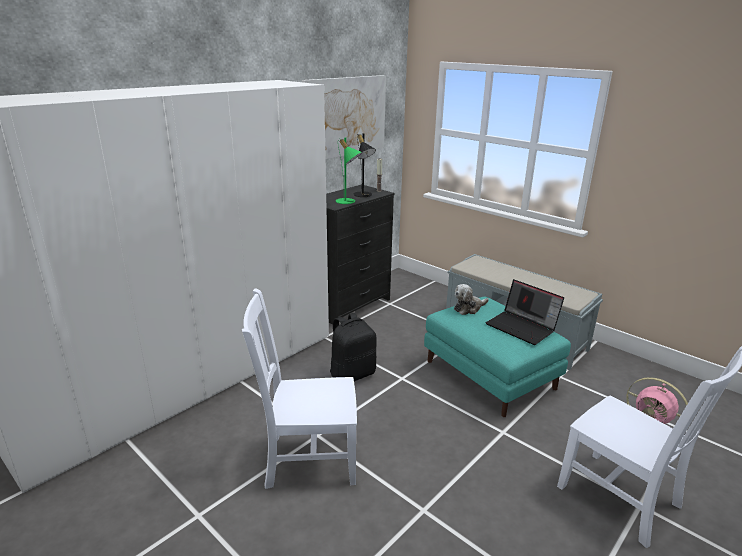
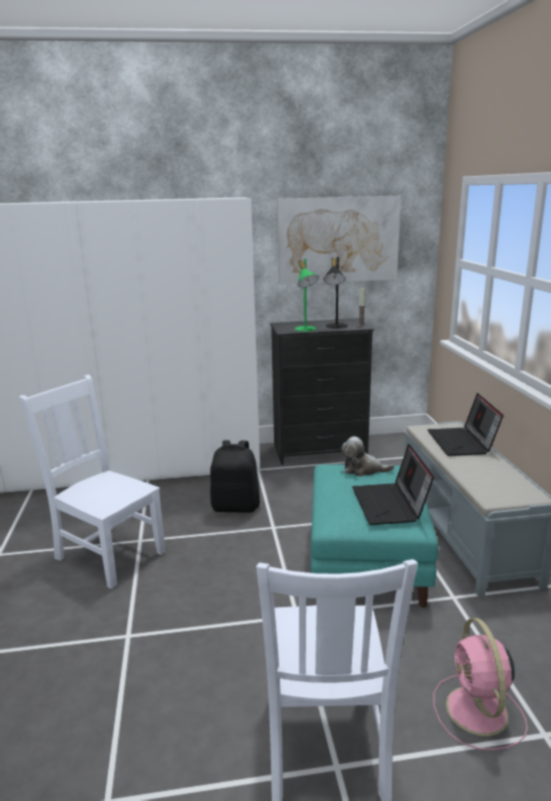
camera: 40 degrees right, 5 degrees down
(501, 269) = (462, 443): none -> laptop

